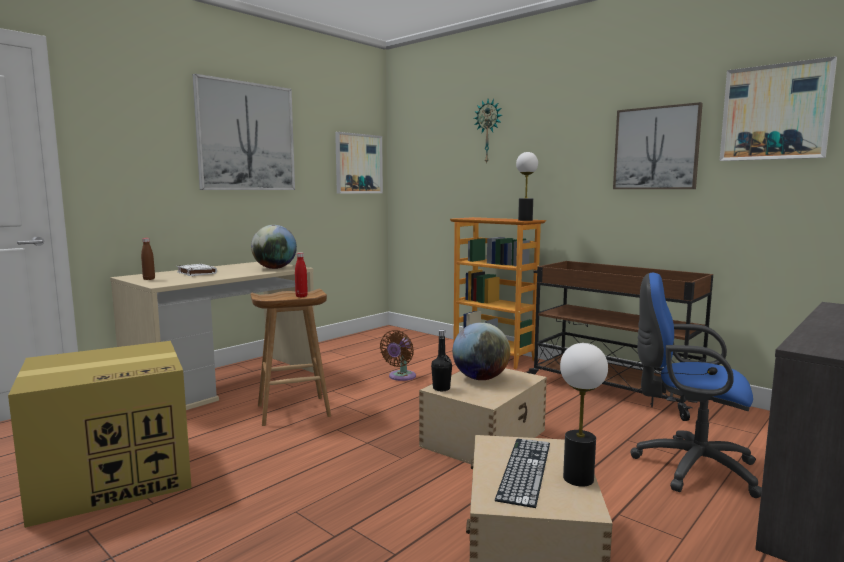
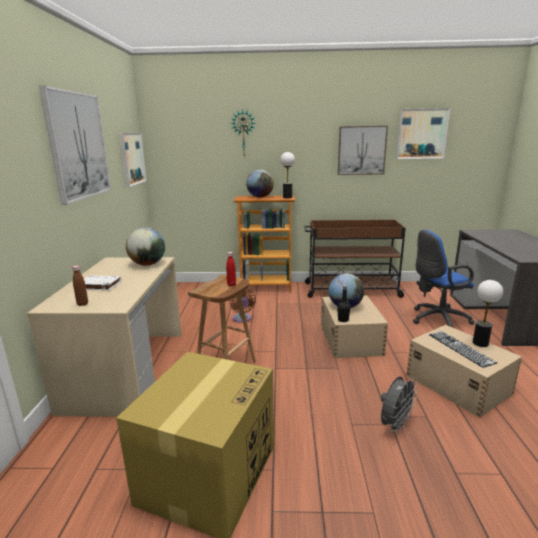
camera: 40 degrees left, 10 degrees up
(335, 540) = (395, 426): none -> grey fan
(494, 218) = (260, 197): none -> globe

